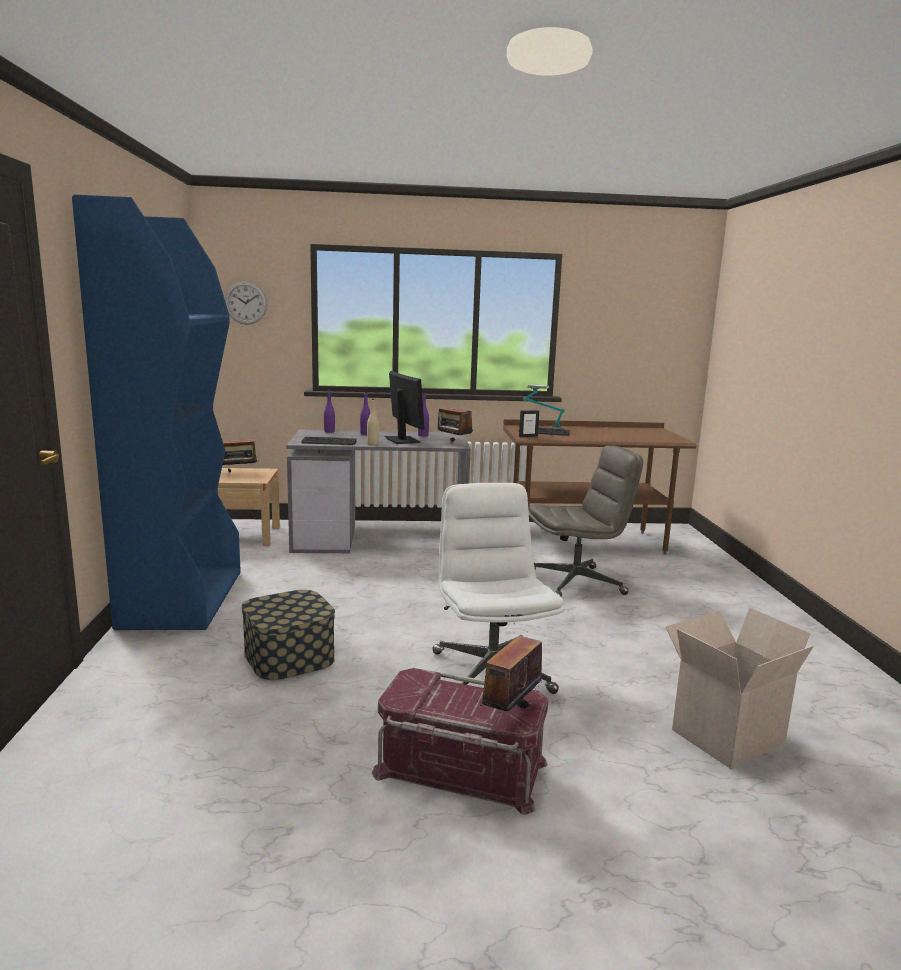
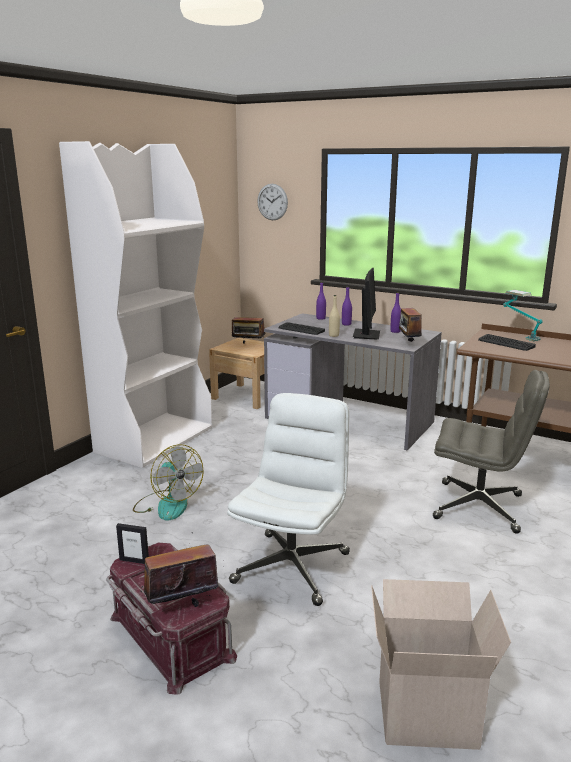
camera: 35 degrees right, 5 degrees up
(182, 598) = (155, 439): blue bookcase -> white bookcase
(289, 656) = (167, 504): storage box -> fan
(528, 436) = (477, 346): picture frame -> picture frame (134, 561)

